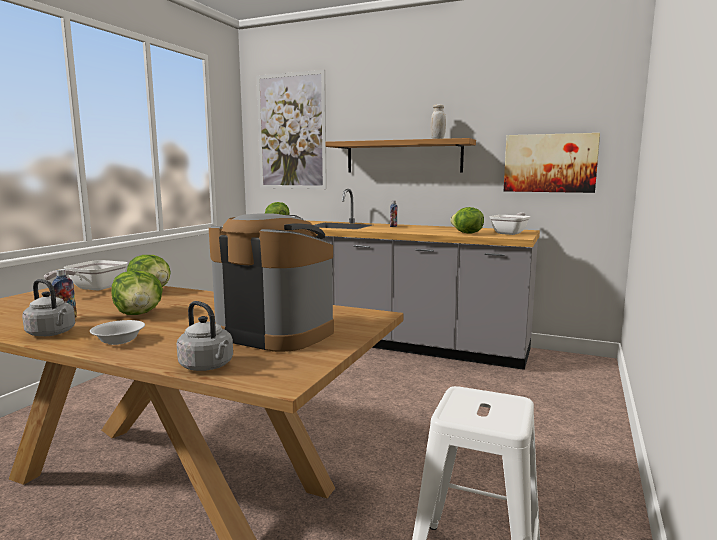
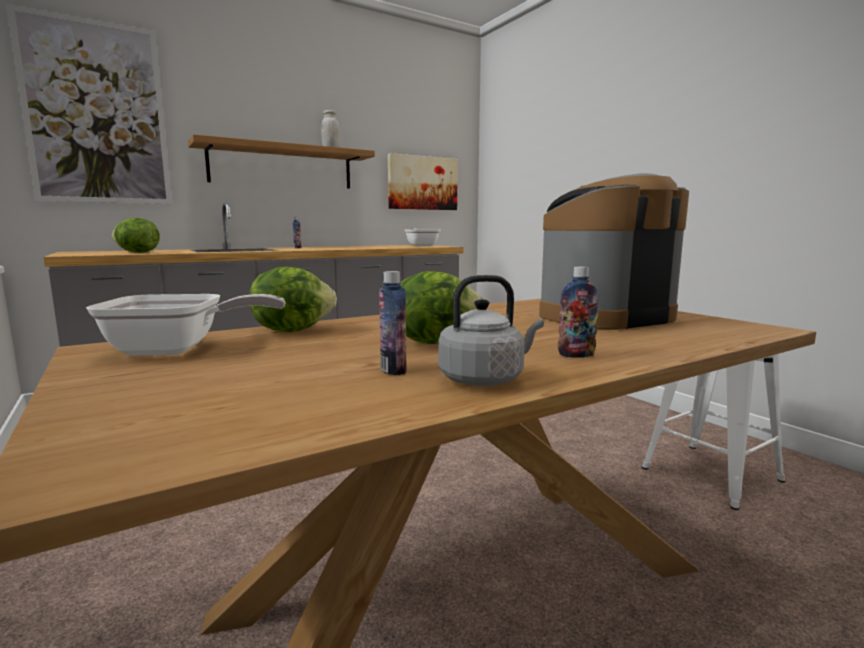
camera: 55 degrees left, 0 degrees up
(93, 289) = (177, 350): frying pan -> frying pan turned 60 degrees counterclockwise
(119, 341) = (576, 355): white bowl -> bottle
(208, 366) = (713, 338): grey kettle -> none
(466, 233) = (396, 247): lettuce -> none

